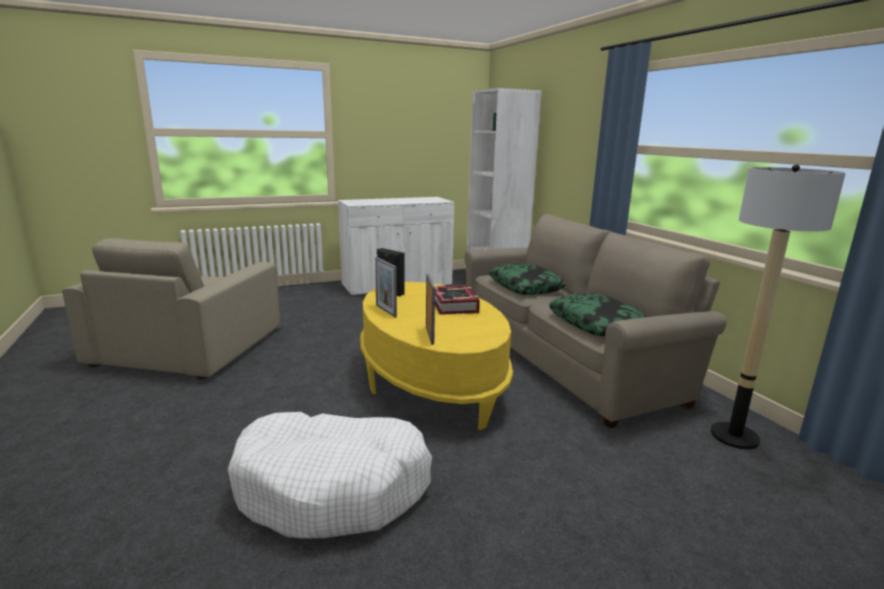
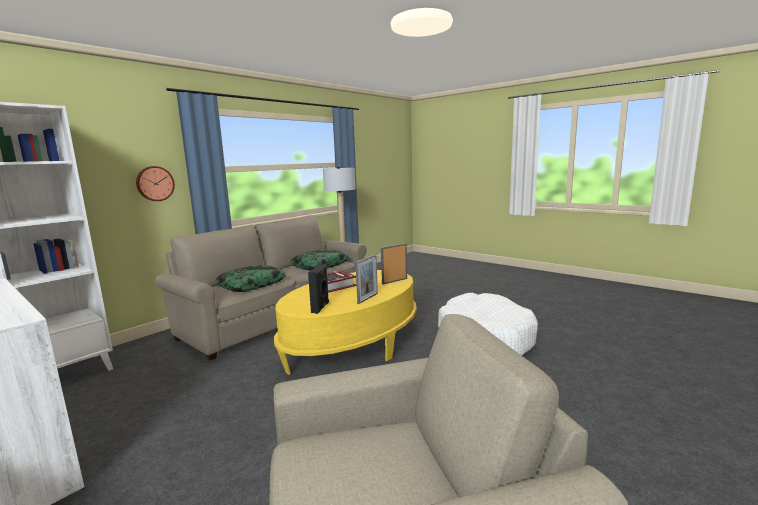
camera: 115 degrees left, 5 degrees down
(586, 159) = (155, 183): none -> wall clock

